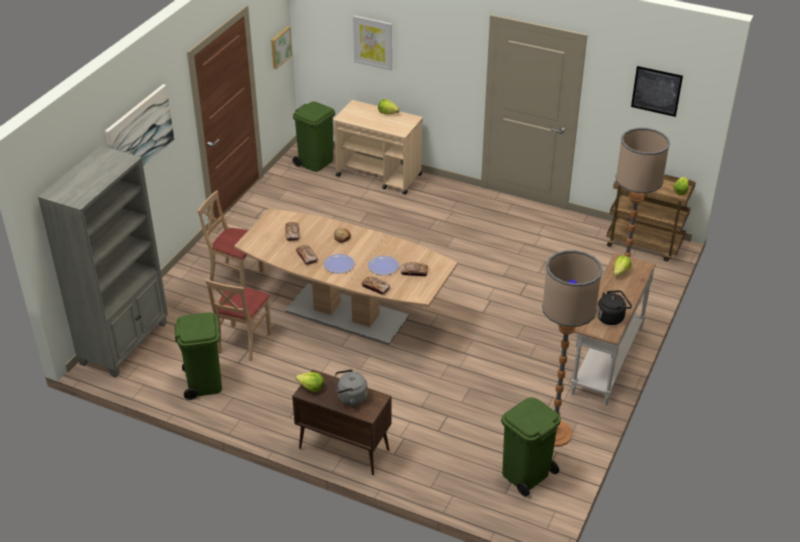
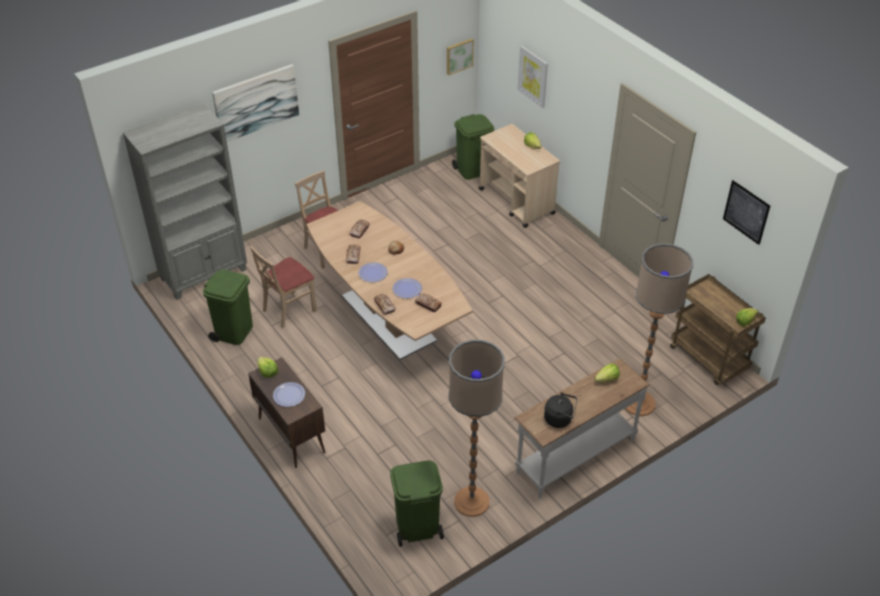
camera: 30 degrees right, 5 degrees up
(350, 398) = (289, 395): grey kettle -> plate

